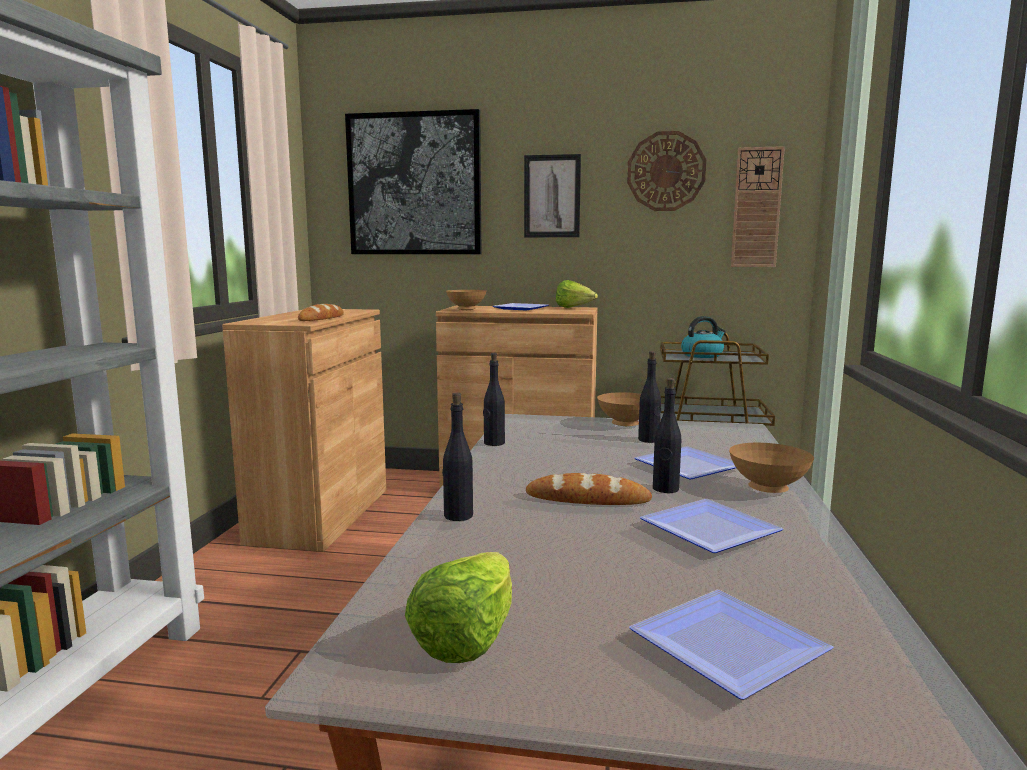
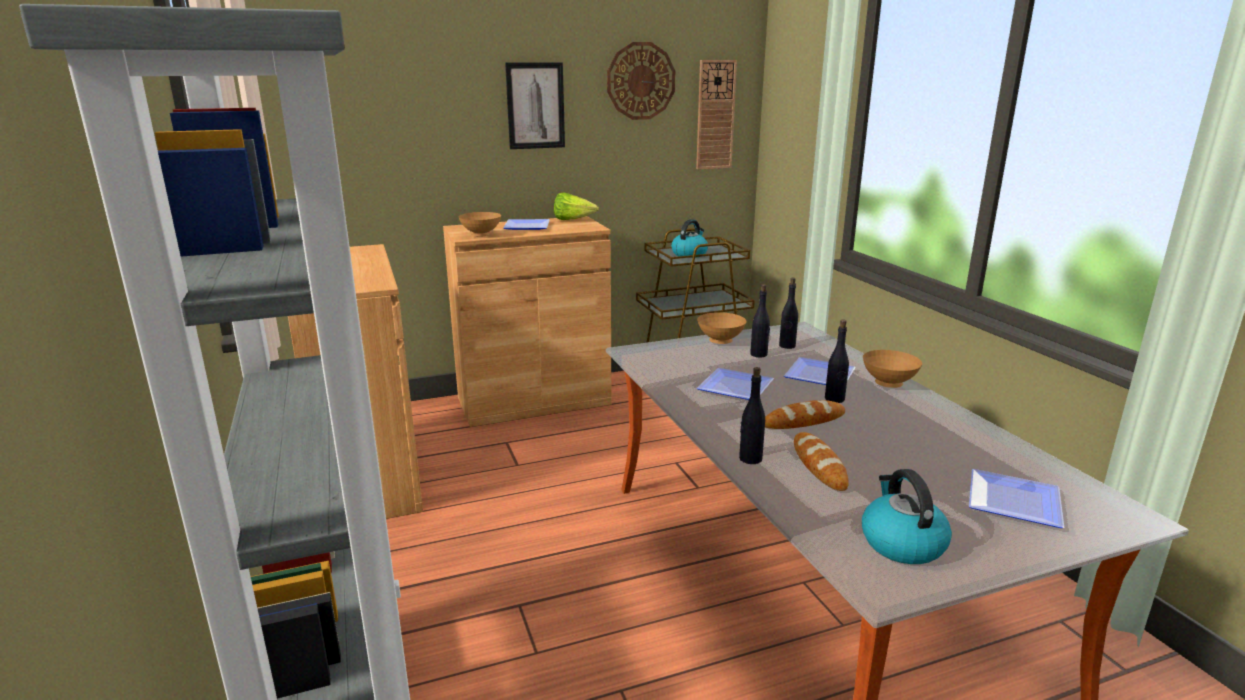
camera: 30 degrees left, 10 degrees up
(321, 318) = (373, 272): bread -> bread (819, 465)
(414, 184) = (382, 93): picture -> none
(467, 638) = (901, 543): lettuce -> kettle
(494, 443) = (658, 383): black bottle -> black bottle (787, 346)
(709, 532) = (905, 428): plate -> plate (736, 389)

